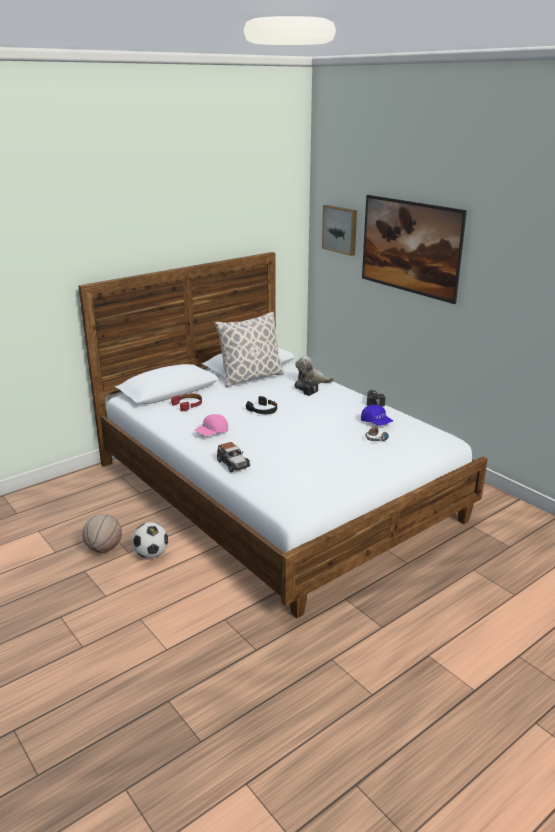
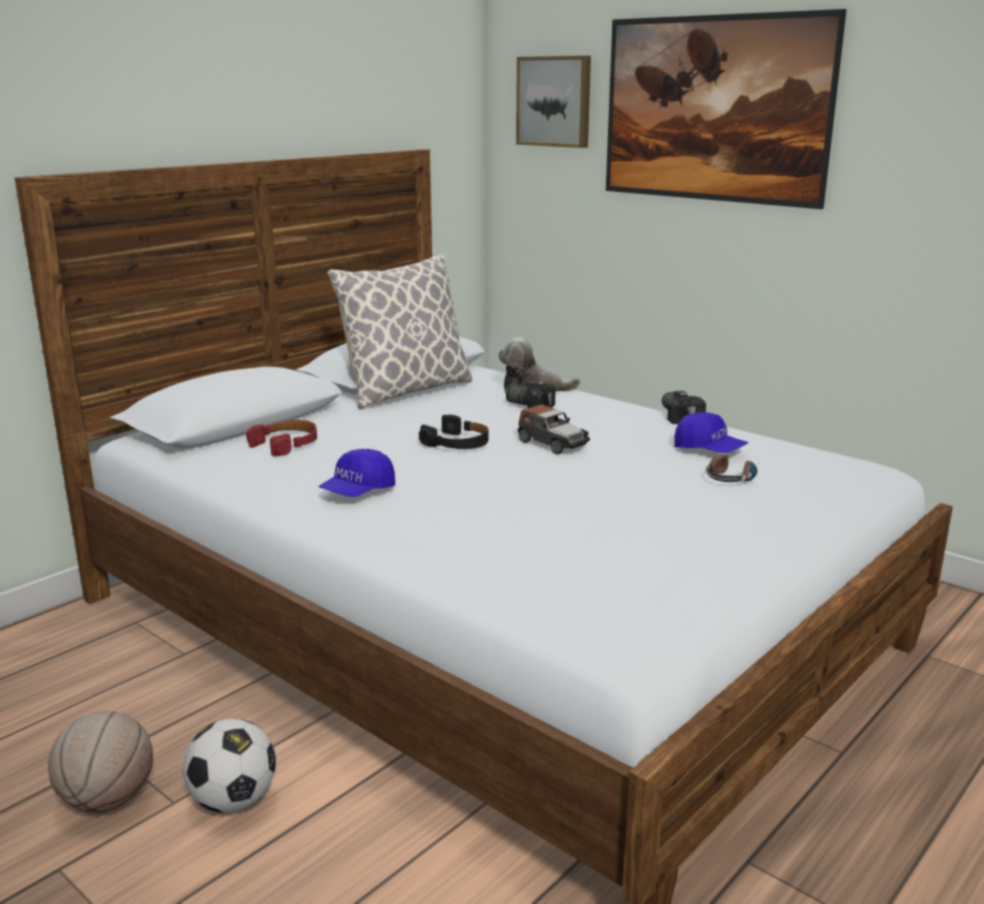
camera: 10 degrees left, 5 degrees down
(212, 432) = (358, 492): pink cap -> blue cap
(233, 464) = (433, 552): toy car -> toy car (552, 443)

